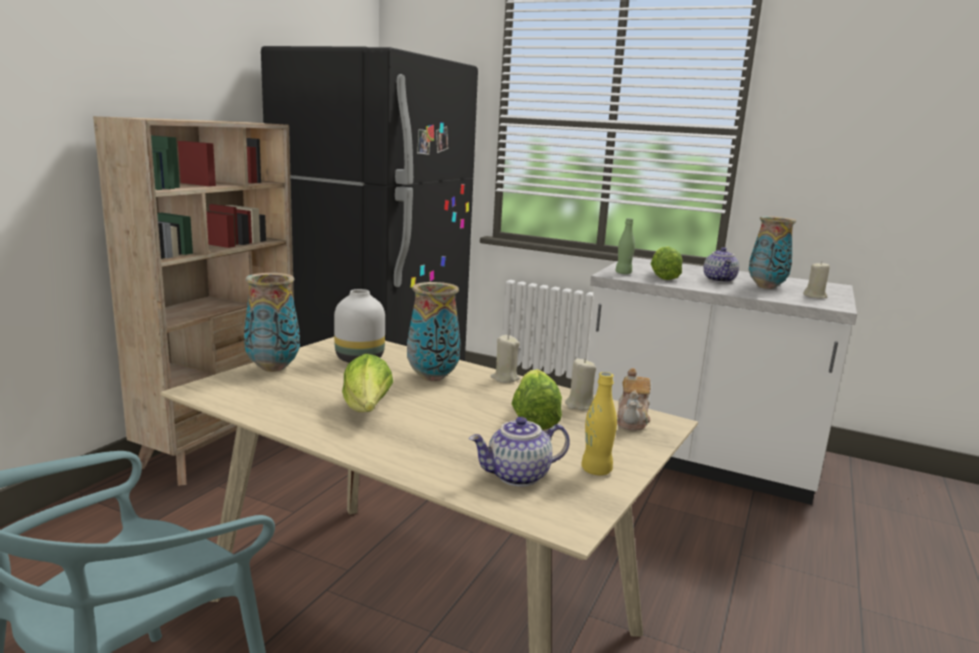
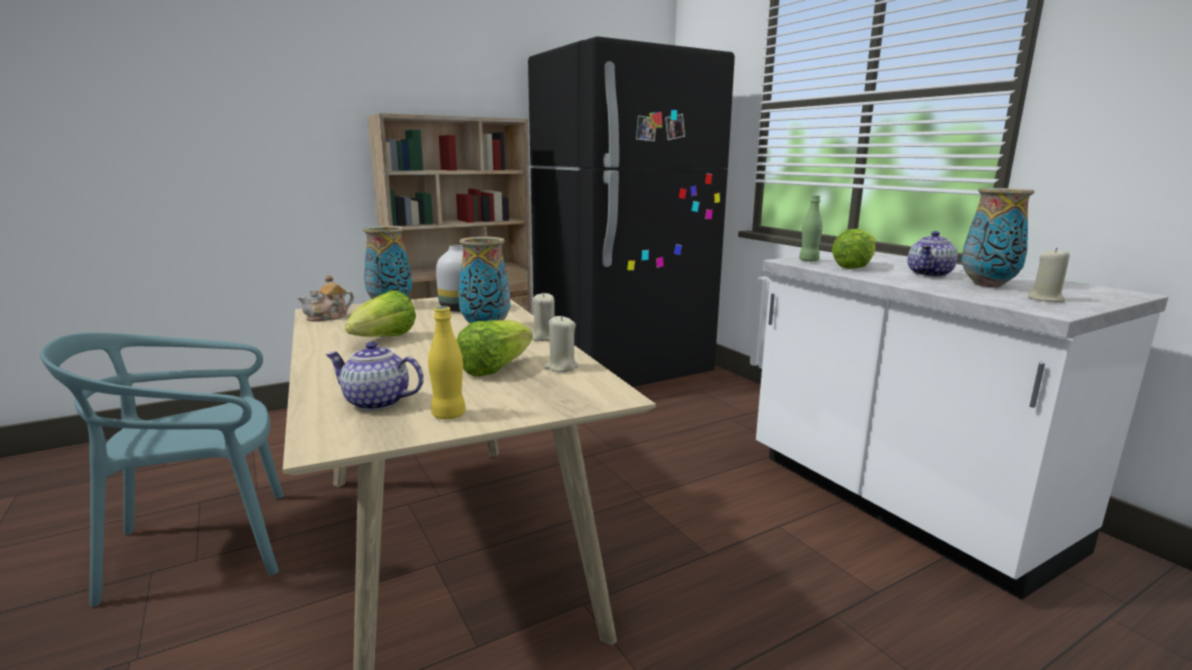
camera: 35 degrees right, 0 degrees up
(632, 420) = (583, 388): teapot -> teapot (328, 317)

